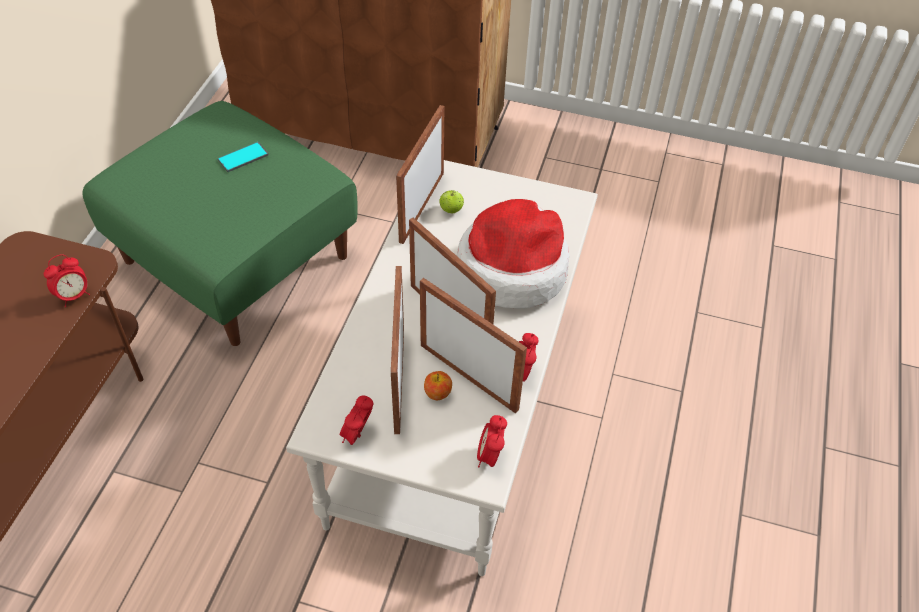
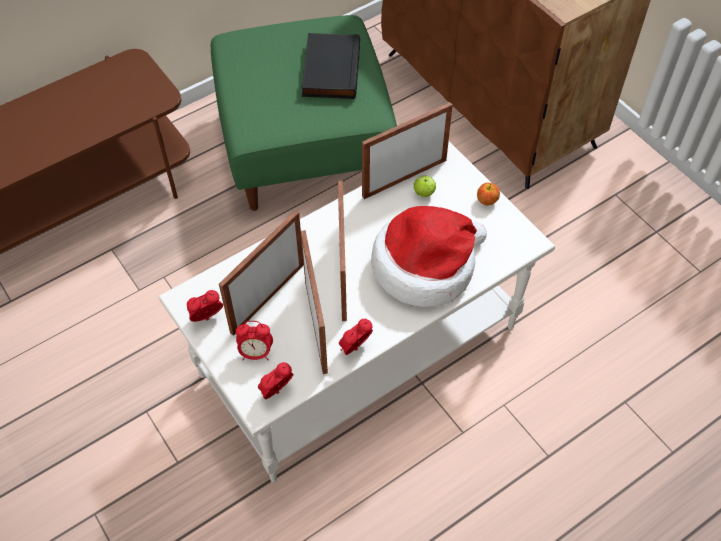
camera: 40 degrees right, 5 degrees up
(74, 296) = (134, 113): alarm clock -> alarm clock (256, 353)
(243, 157) = (329, 69): phone -> black book
(438, 393) = (284, 324): apple -> apple (487, 200)

